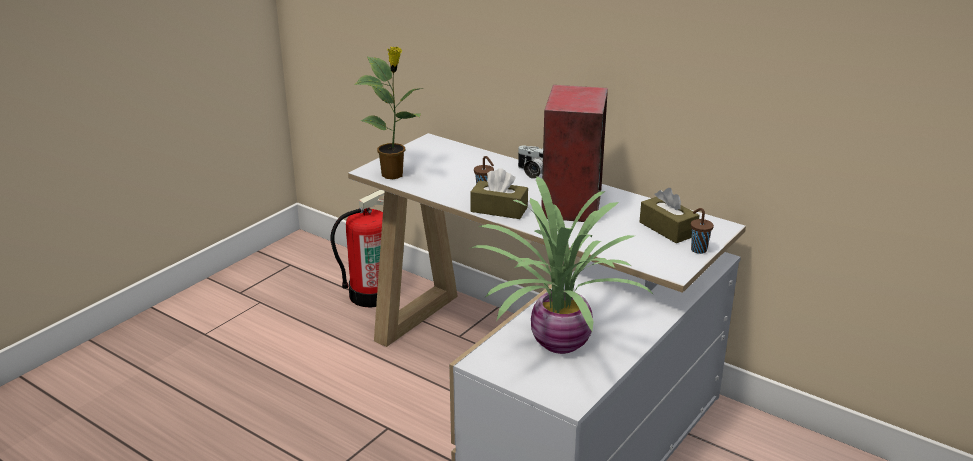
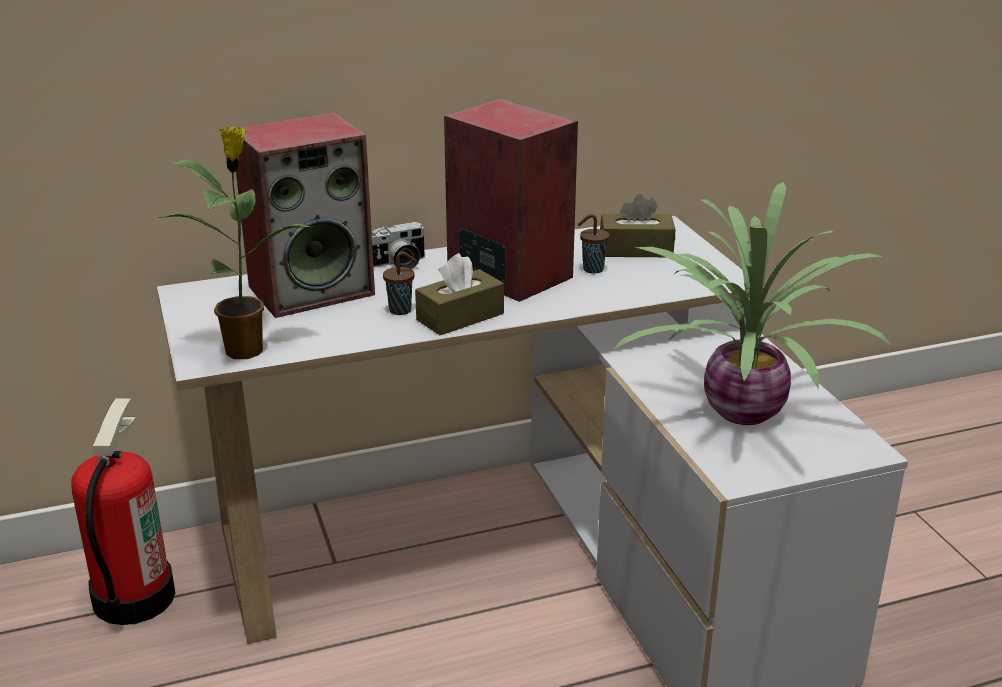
camera: 55 degrees left, 0 degrees up
(475, 165) = (312, 289): none -> speaker
(698, 249) = (698, 252): brown cup -> brown cup (591, 269)

